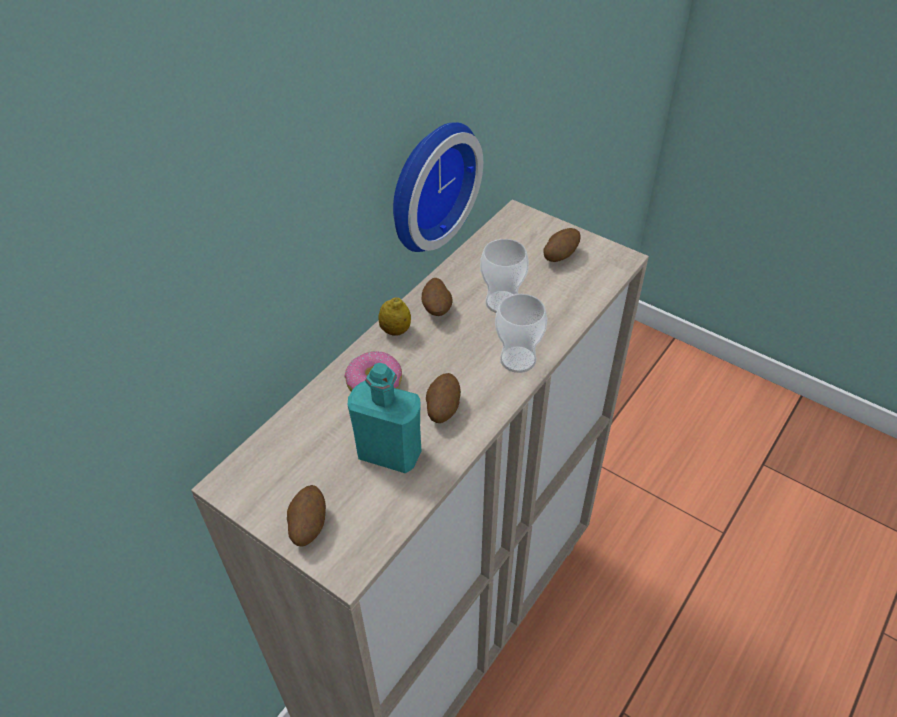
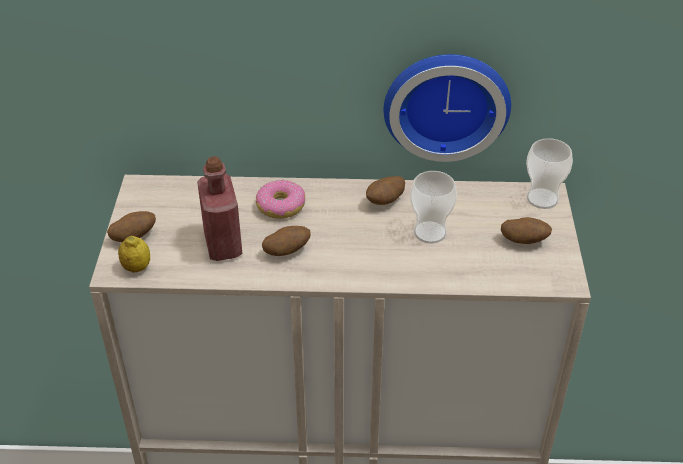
camera: 55 degrees right, 5 degrees down
(389, 453) = (223, 244): turquoise bottle -> red bottle
(395, 331) = (341, 192): lemon -> lemon (137, 267)
(518, 359) = (375, 269): cup -> cup (542, 199)

